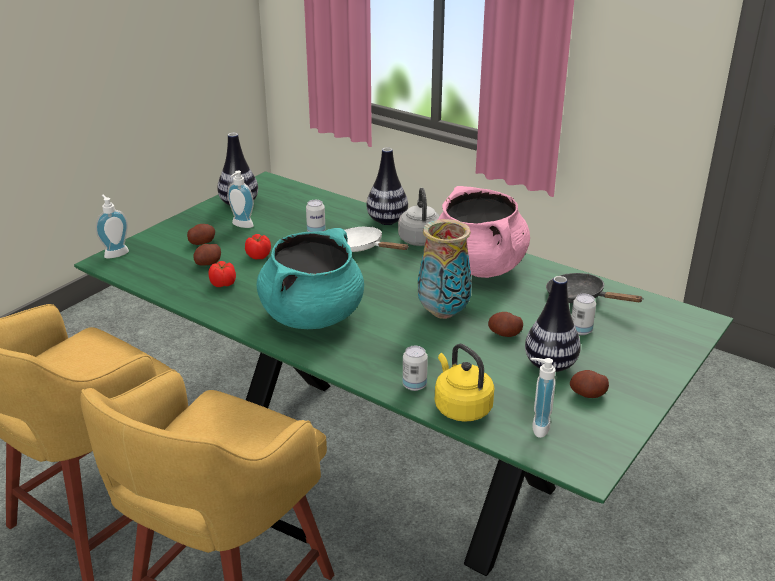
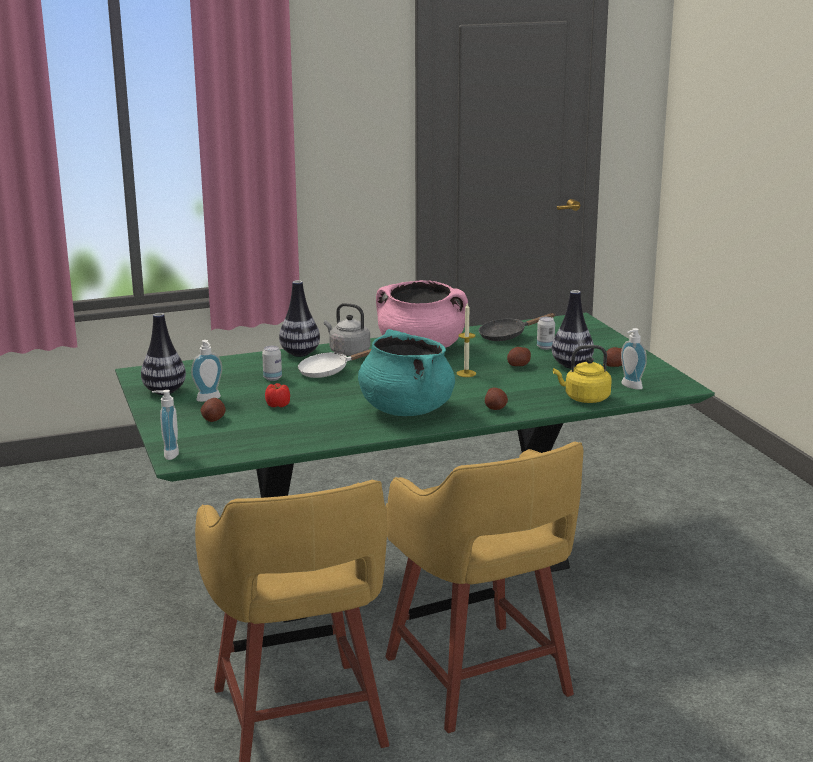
camera: 55 degrees left, 10 degrees down
(208, 263) = (257, 424): potato -> potato (495, 408)
(223, 284) = (304, 426): tomato -> none
(414, 385) = (543, 403): can -> none
(443, 313) = (466, 373): vase -> candle

